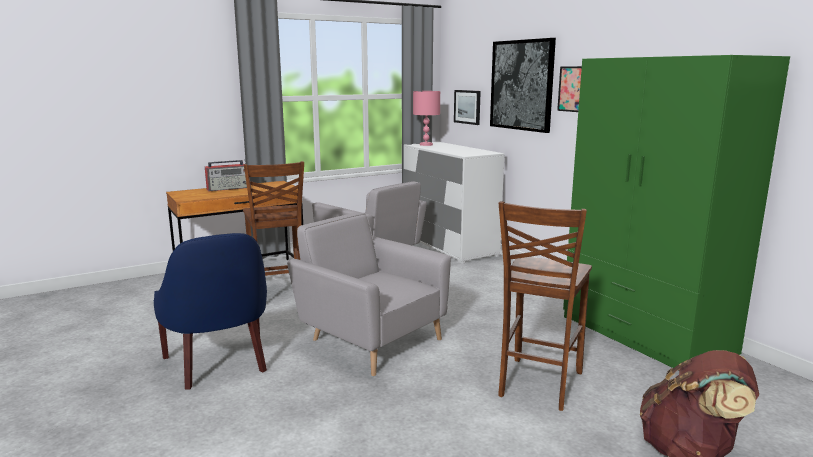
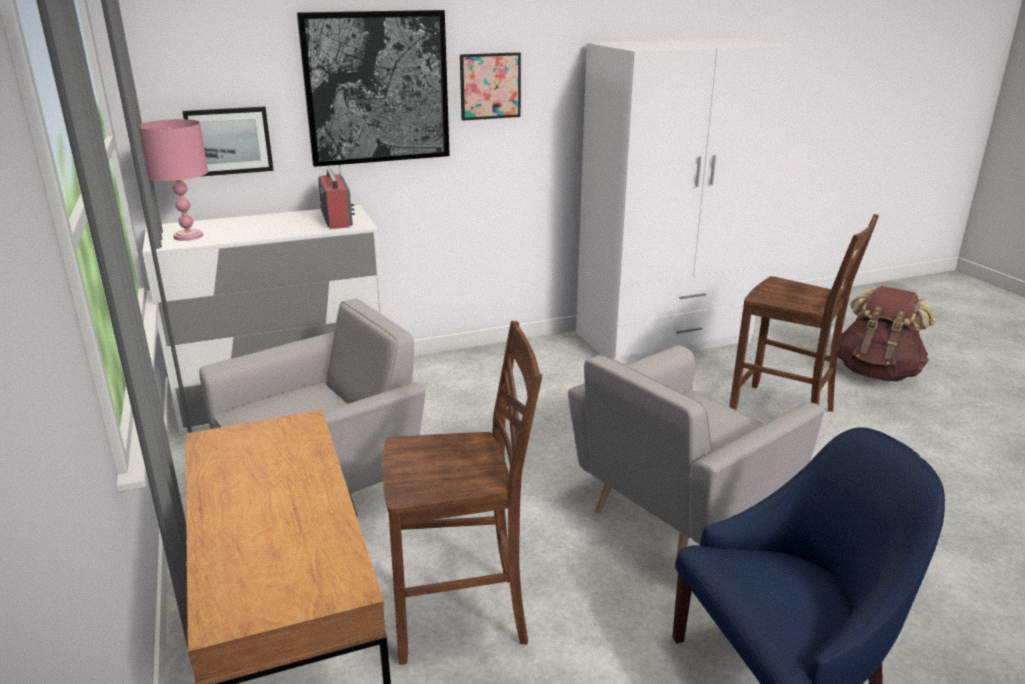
camera: 80 degrees left, 10 degrees up
(228, 188) = (238, 516): radio -> radio (336, 219)
(645, 335) = (663, 337): green wardrobe -> white wardrobe

